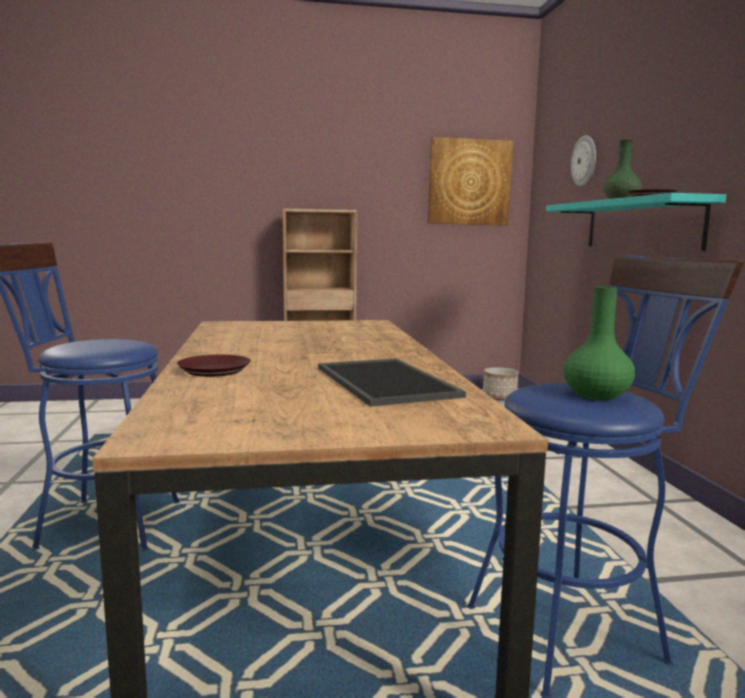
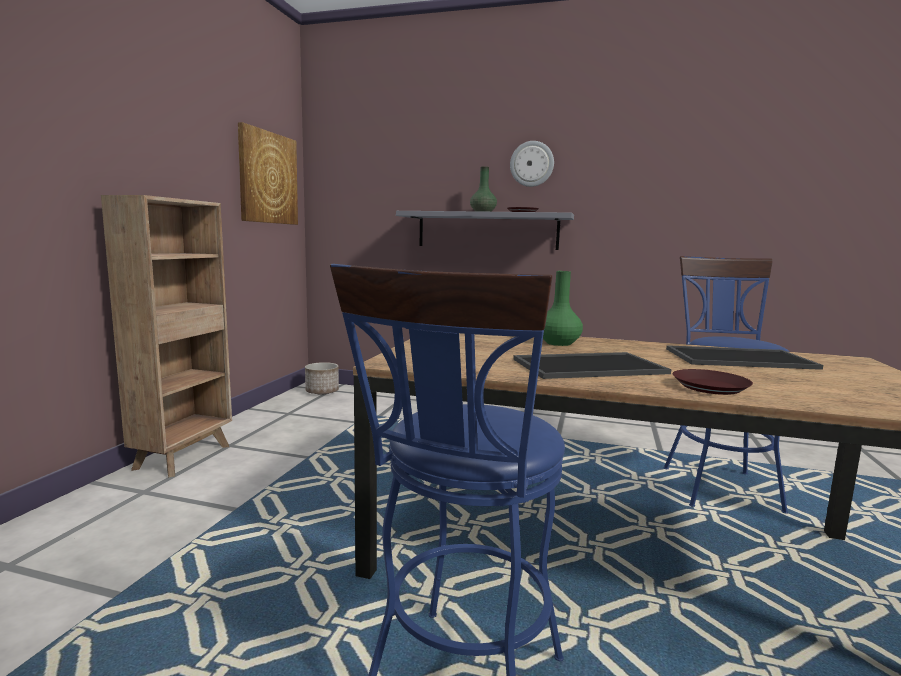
camera: 65 degrees left, 0 degrees up
(265, 348) = (589, 366): none -> tray
(584, 161) = (402, 174): wall clock -> wall clock (532, 164)
(595, 395) = (744, 340): green vase -> green vase (558, 343)
(641, 225) = (487, 230): turquoise shelf -> grey shelf

